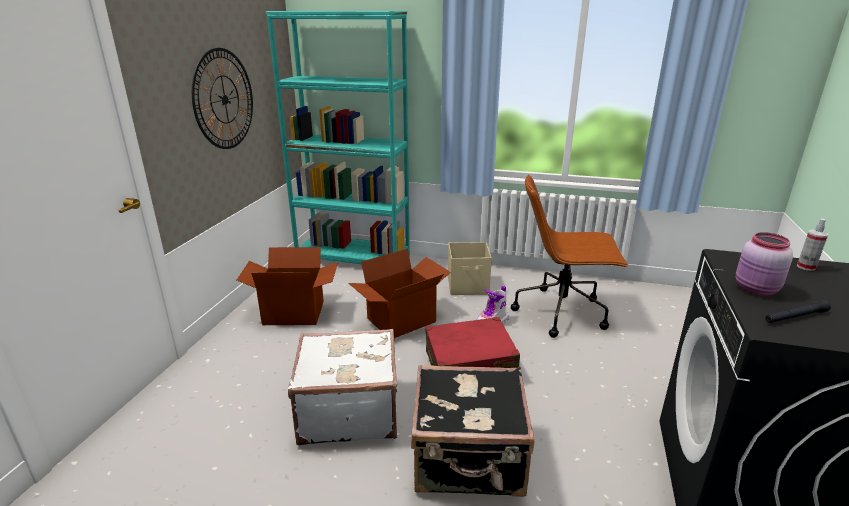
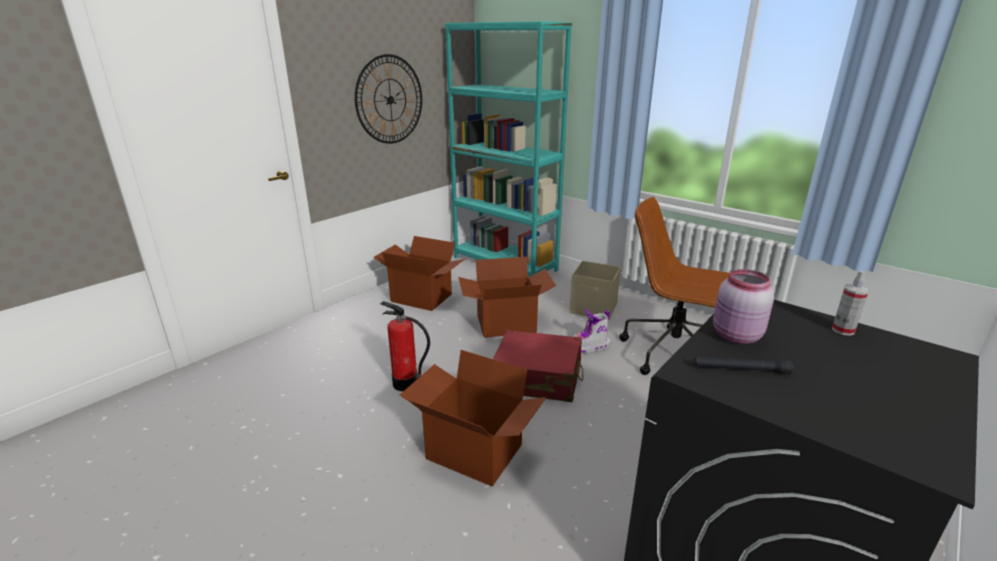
camera: 25 degrees right, 0 degrees up
(348, 410) = (405, 384): white suitcase -> fire extinguisher
(469, 459) = (473, 453): black suitcase -> cardboard box

